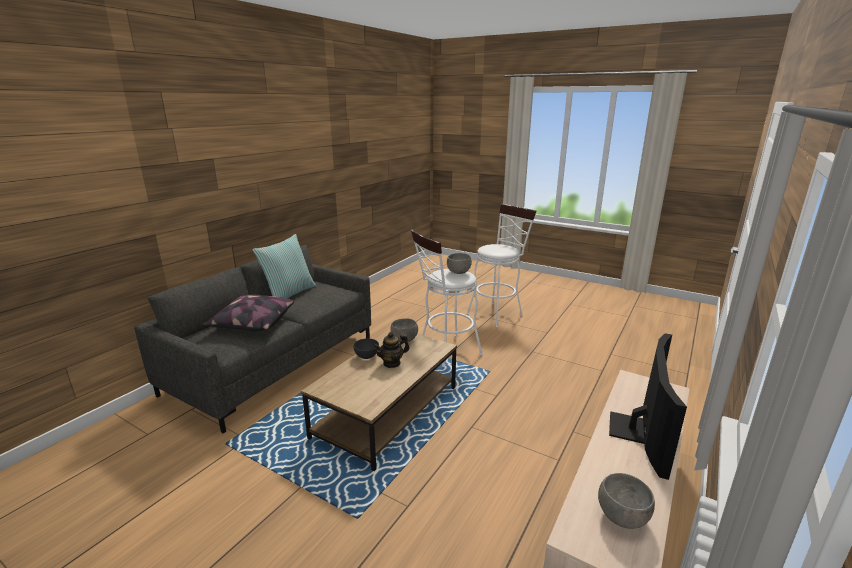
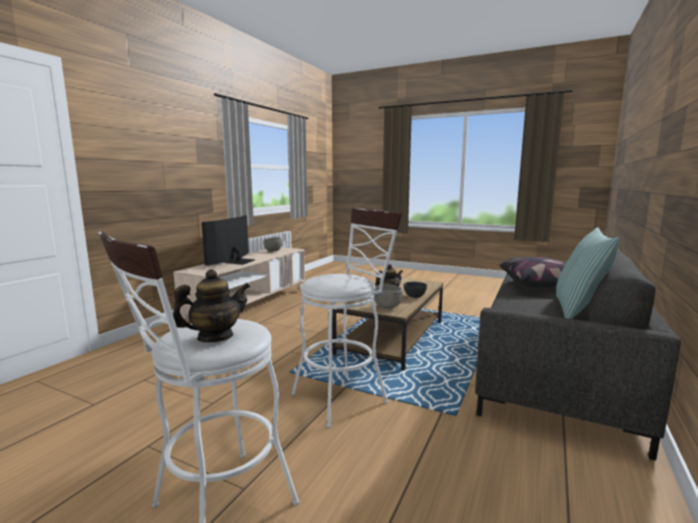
camera: 175 degrees right, 10 degrees down
(458, 272) = (327, 280): grey bowl -> none
(495, 245) = (215, 337): none -> teapot

